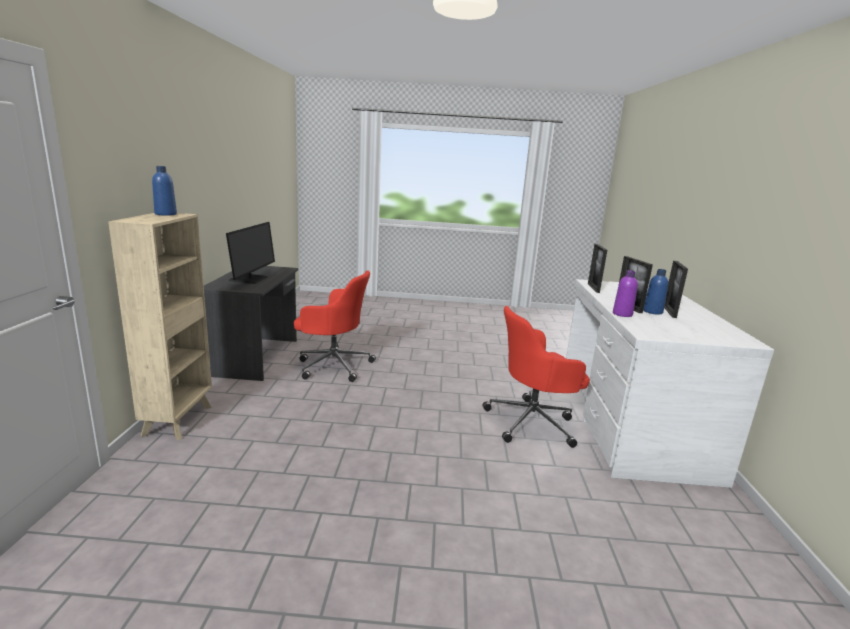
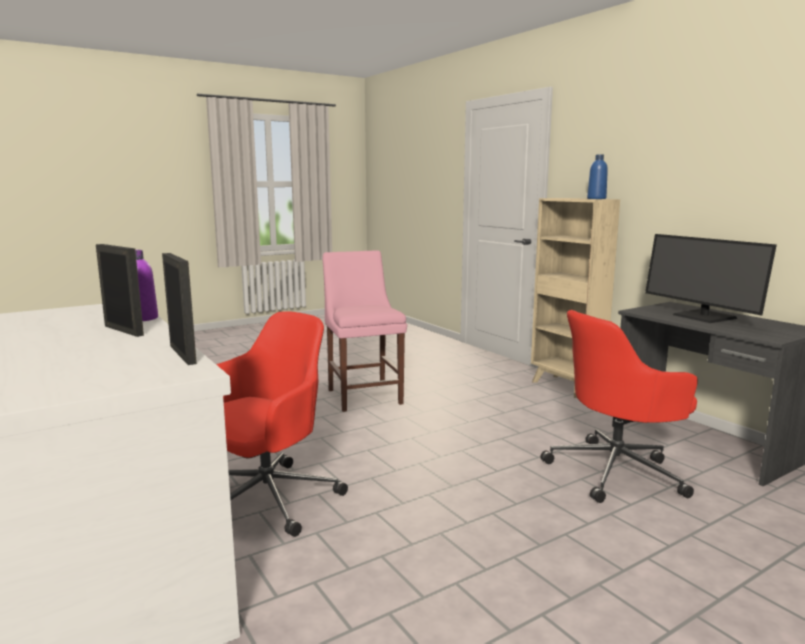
camera: 145 degrees right, 5 degrees down
(357, 502) = (364, 395): none -> pink chair
(652, 312) = (82, 331): blue bottle -> none
(669, 312) = (46, 337): picture frame -> none

